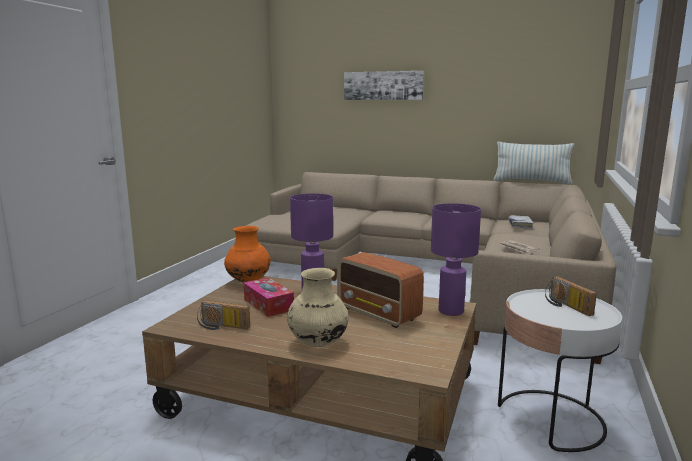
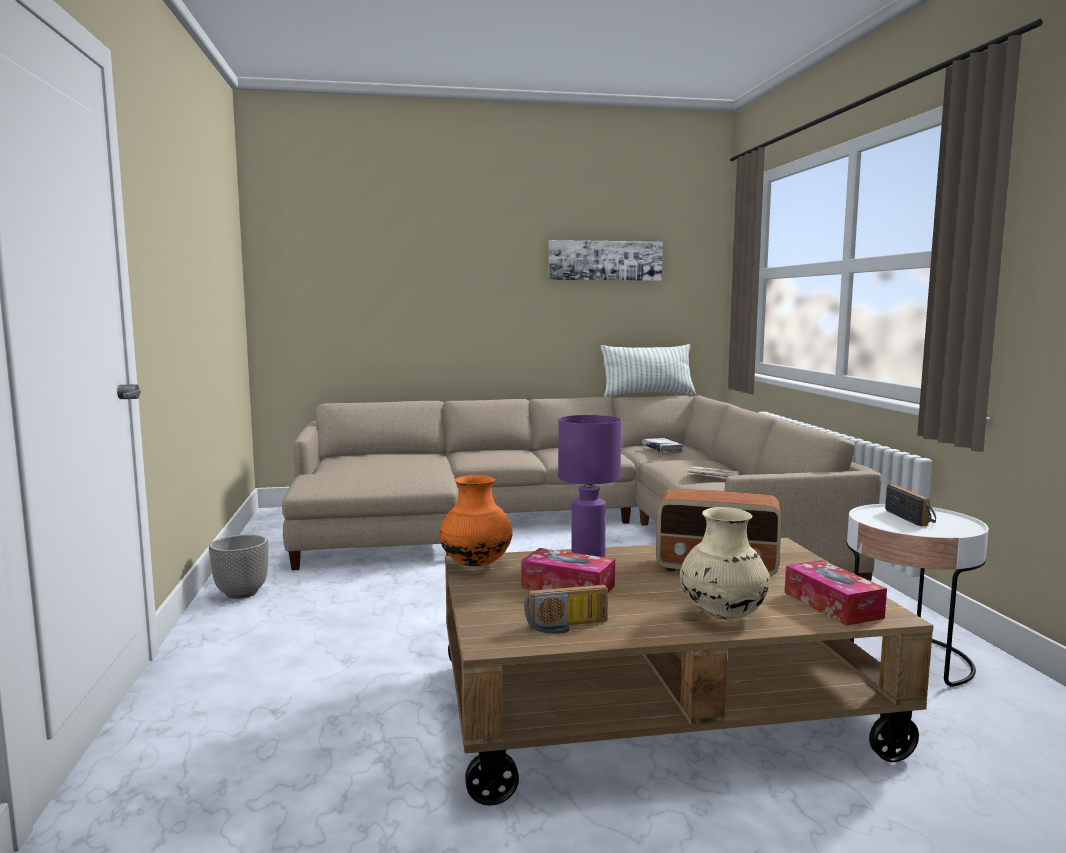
camera: 30 degrees left, 5 degrees down
(208, 278) = (242, 593): none -> planter
(383, 85) = (436, 270): picture -> picture (605, 261)
(403, 355) = (832, 605): none -> tissue box
(451, 311) = (782, 550): purple table lamp -> none
(565, 306) = (912, 518): radio -> radio turned 135 degrees counterclockwise

